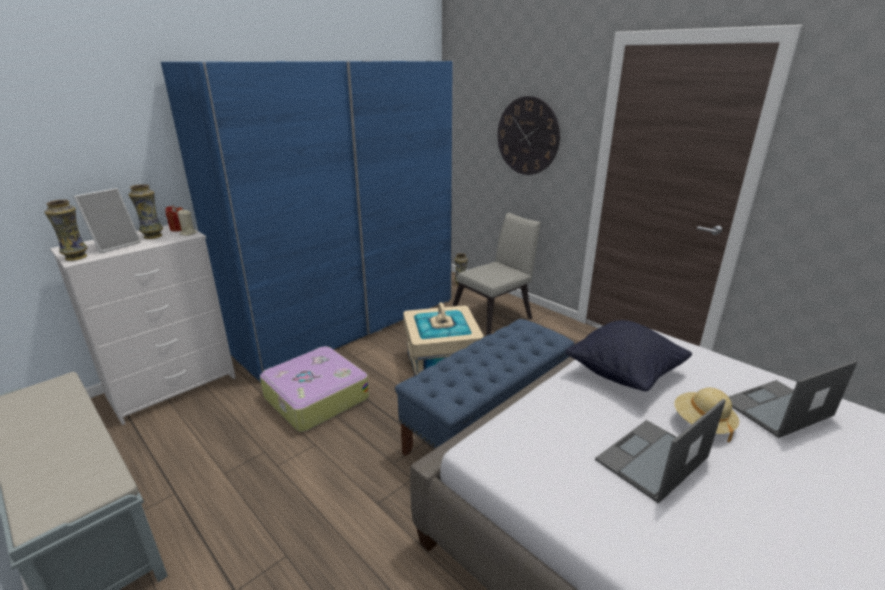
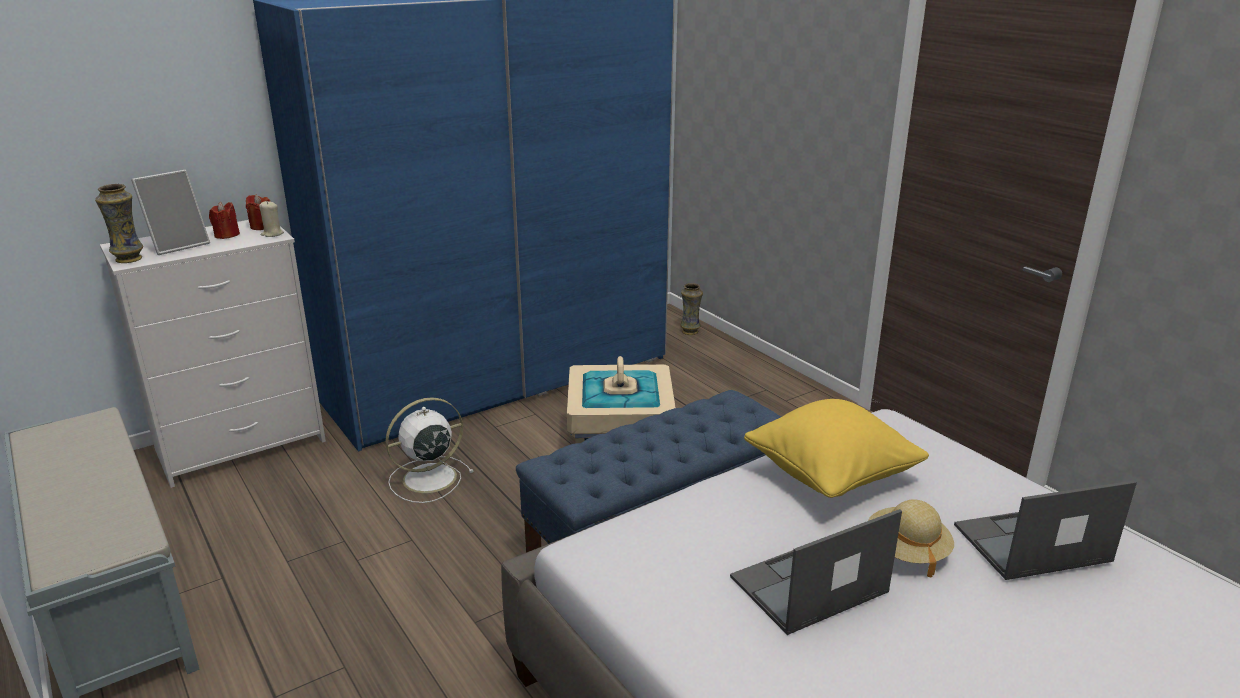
camera: 10 degrees right, 0 degrees up
(153, 236) = (227, 235): vase -> red candle
(315, 398) = (427, 479): suitcase -> white fan
(495, 316) = (727, 387): grey chair -> none
(527, 136) = (793, 106): wall clock -> none
(624, 374) = (831, 477): black pillow -> yellow pillow

